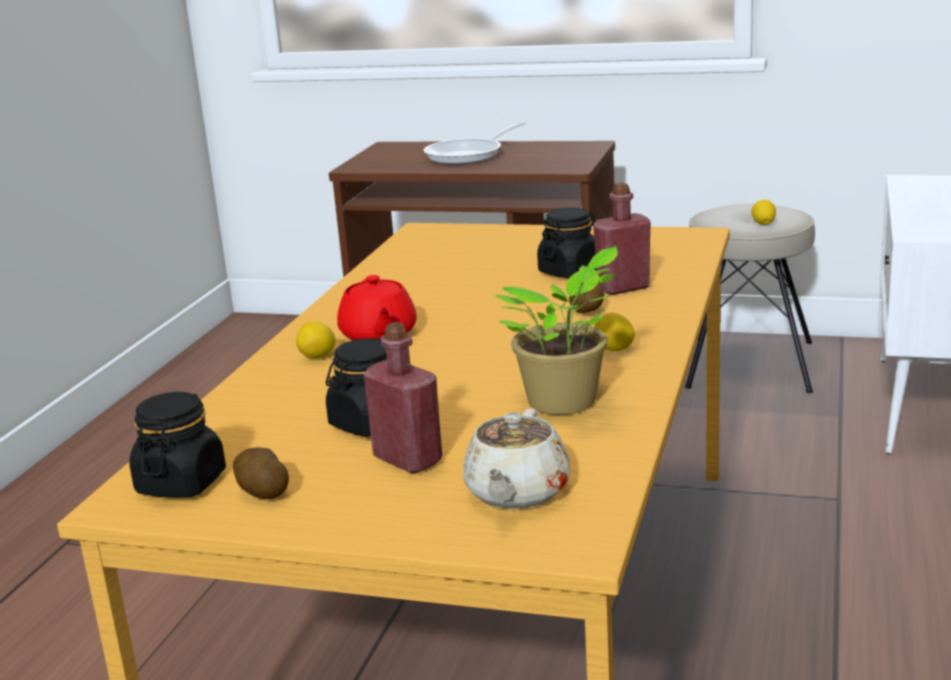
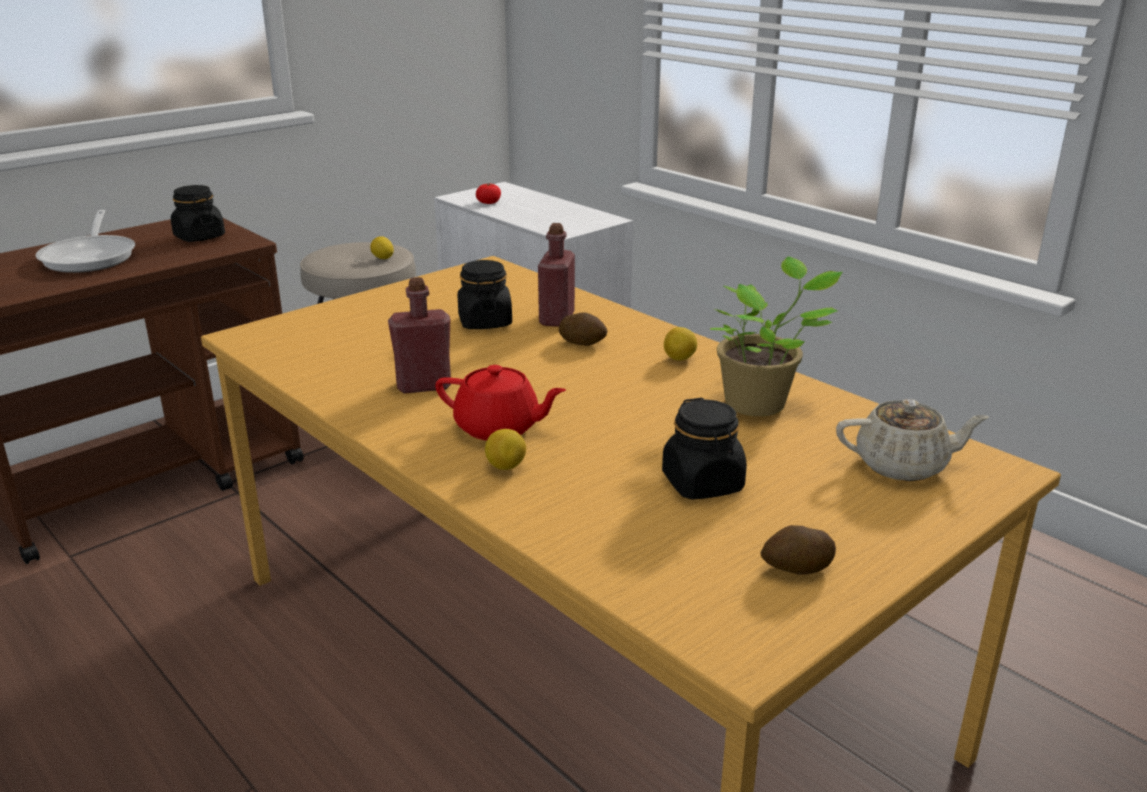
camera: 60 degrees left, 5 degrees up
(181, 483) = (732, 608): black jar -> black jar (199, 237)
(408, 459) = (798, 488): red bottle -> red bottle (424, 386)
(516, 493) = (903, 465): beige teapot -> beige teapot turned 45 degrees counterclockwise
(924, 191) = (488, 202): none -> tomato

